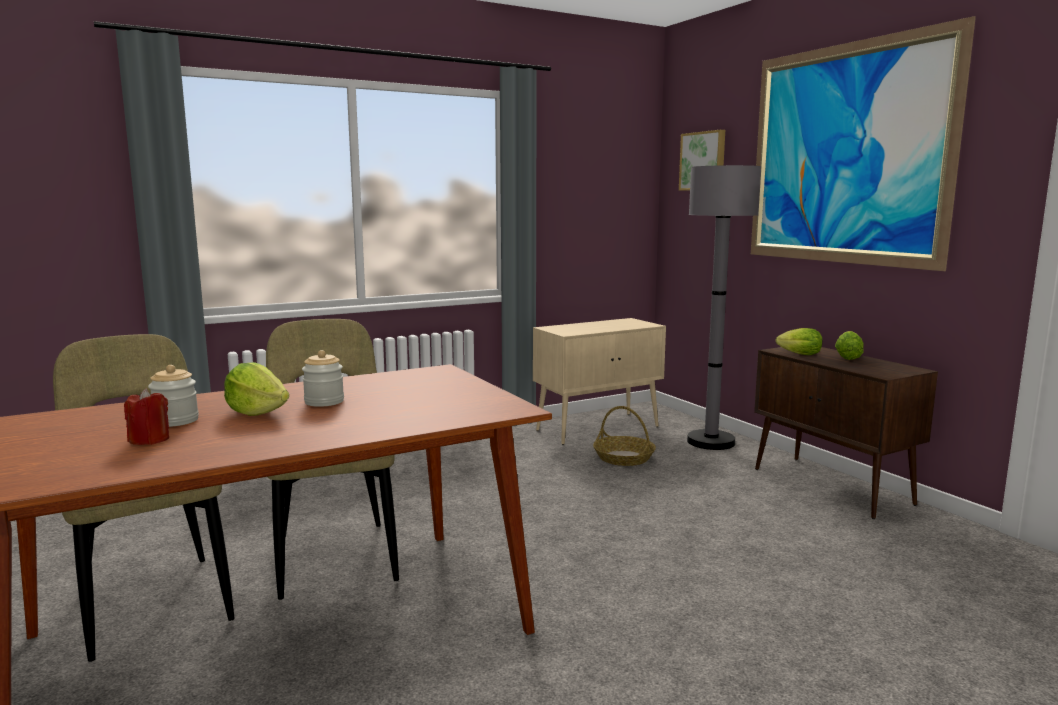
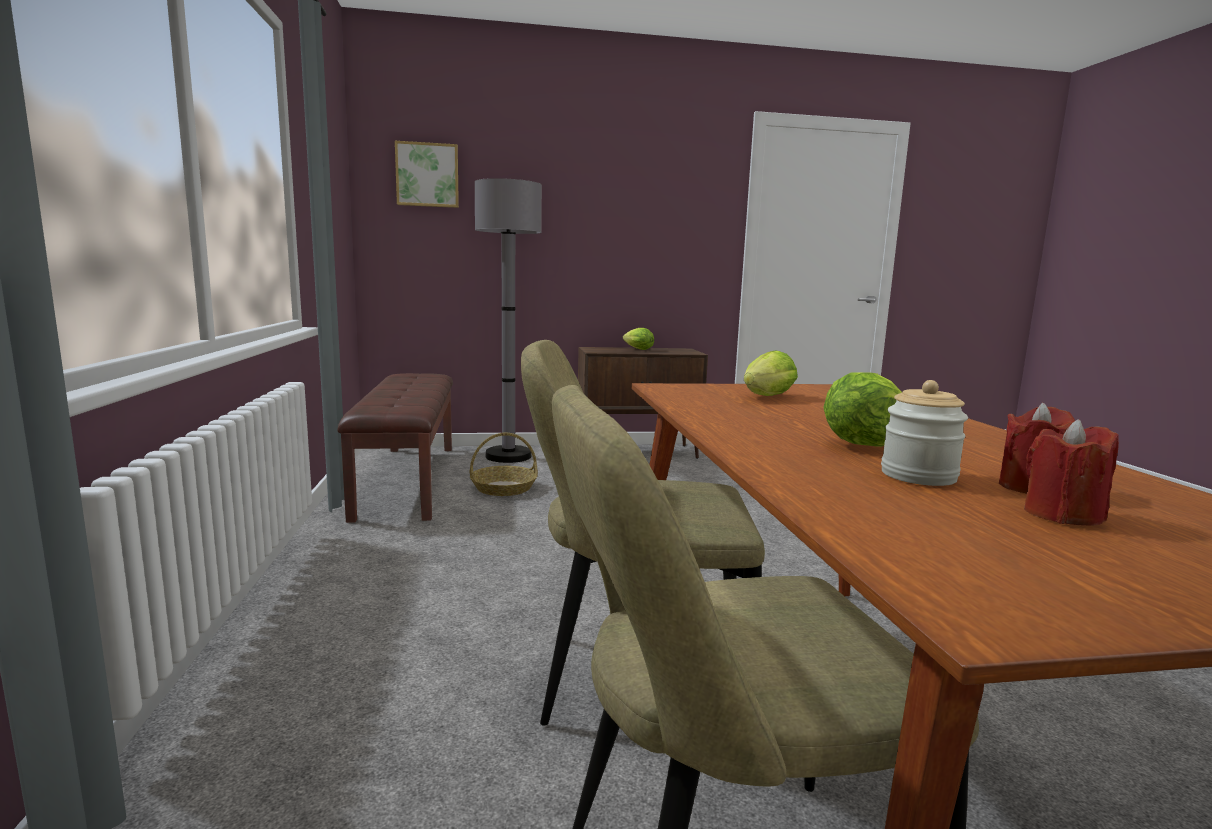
camera: 70 degrees left, 0 degrees up
(97, 441) = (1062, 515): none -> red candle
(324, 402) = (808, 422): jar -> none
(598, 428) = (406, 479): beige cabinet -> brown bench
(797, 354) = (614, 351): lettuce -> lettuce (765, 397)
(845, 155) = (600, 186): picture -> none

